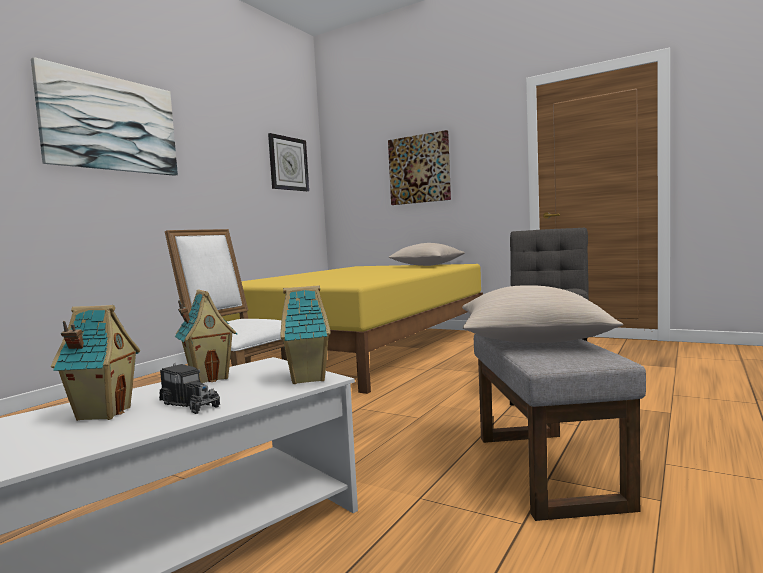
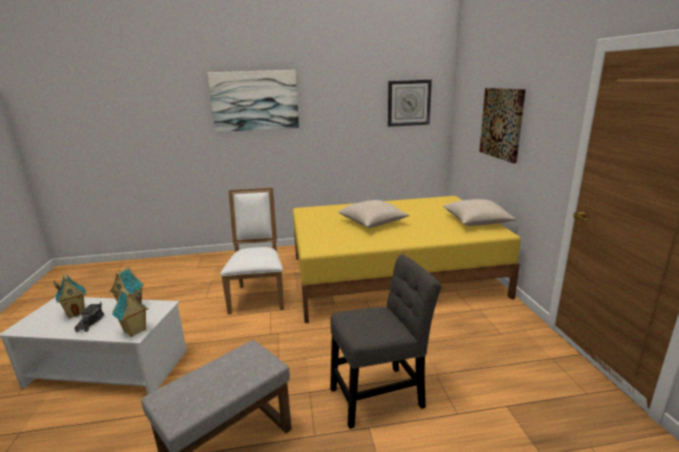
camera: 50 degrees right, 15 degrees up
(531, 339) = (232, 369): beige pillow -> beige pillow (372, 222)

